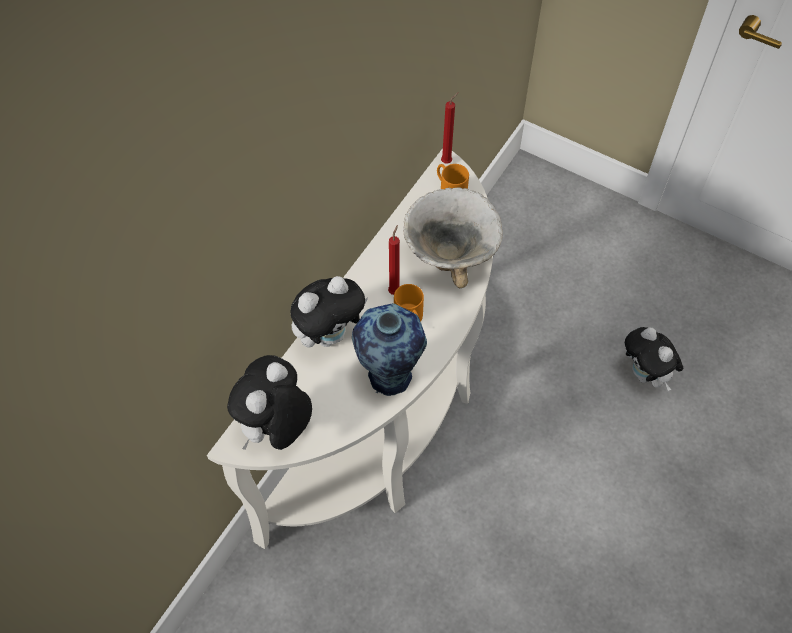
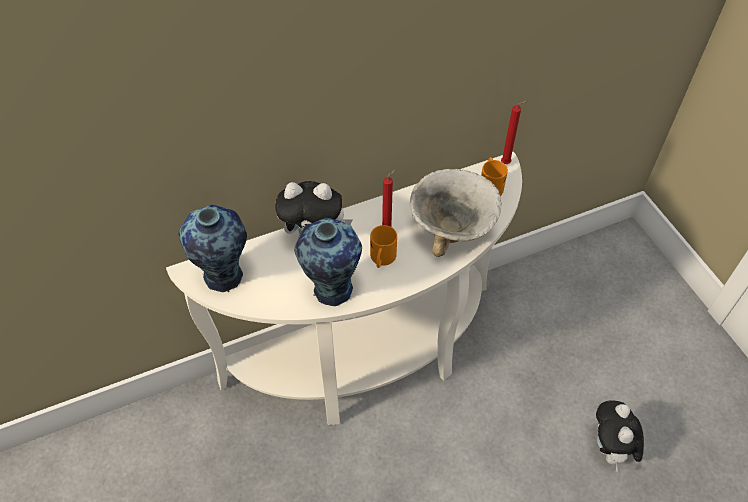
camera: 35 degrees right, 5 degrees down
(276, 428) = (224, 277): plush toy -> vase

